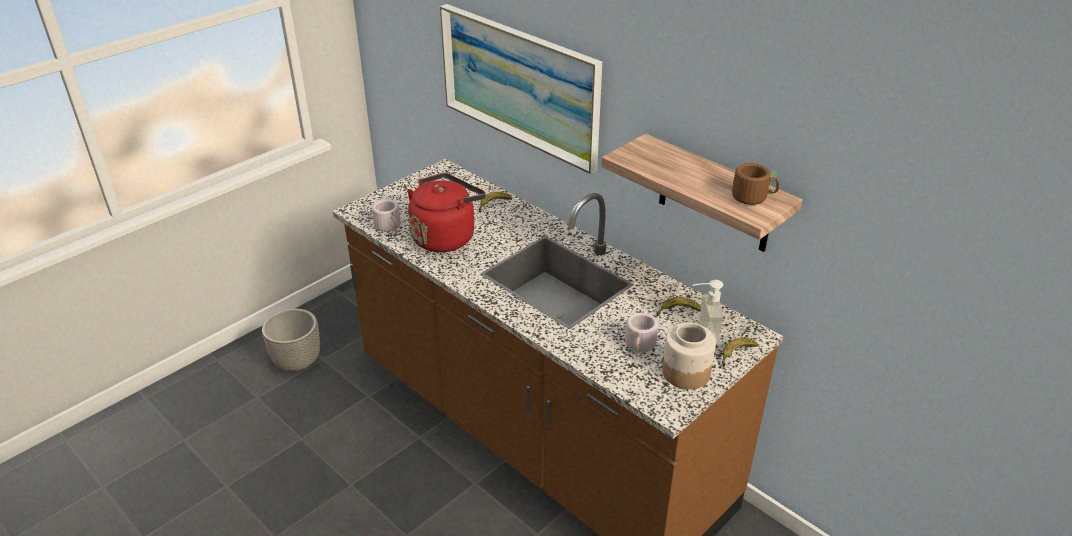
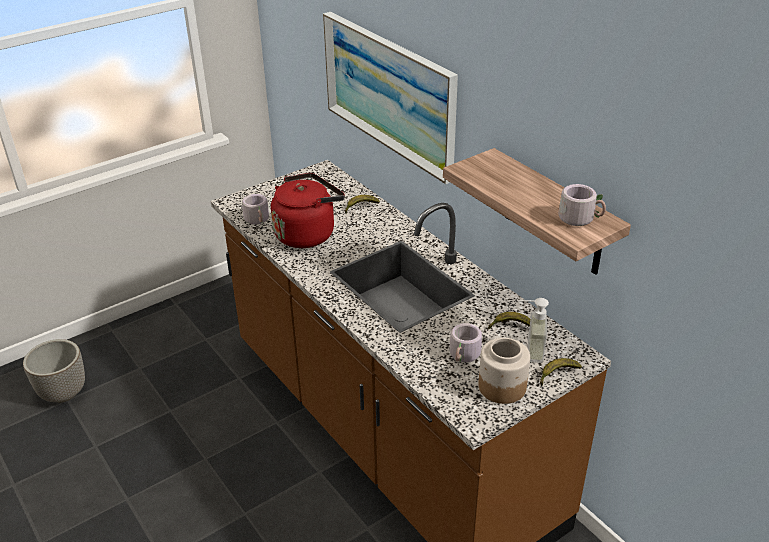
camera: 10 degrees right, 0 degrees up
(297, 363) = (181, 340): planter -> planter (63, 393)
(753, 196) = (580, 218): brown mug -> grey mug

